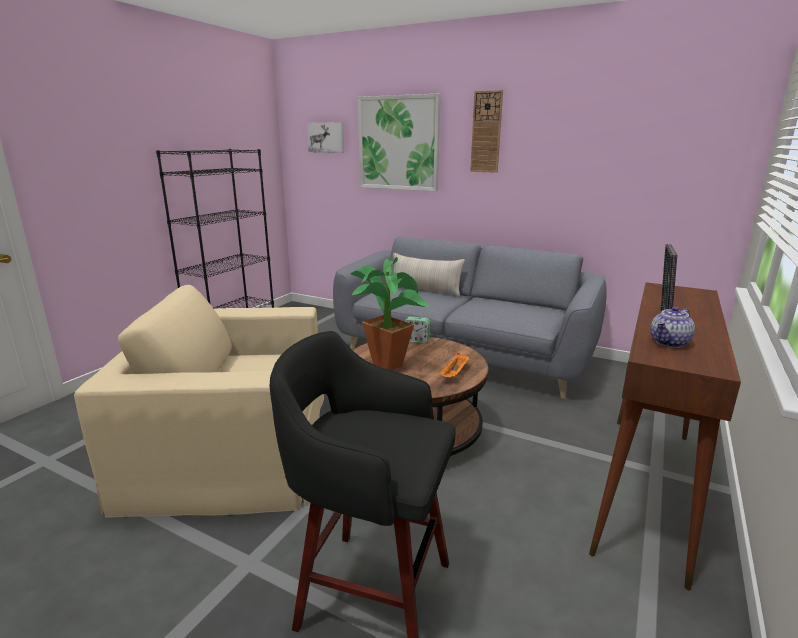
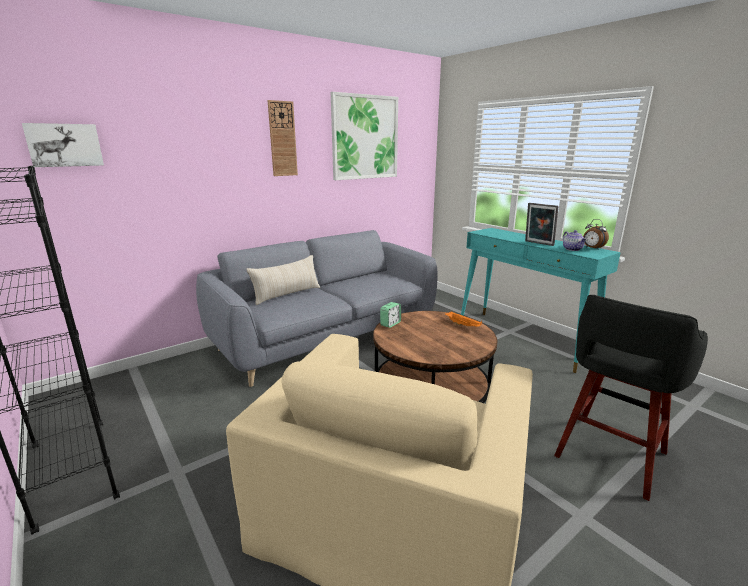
camera: 65 degrees left, 0 degrees up
(386, 363) = (428, 343): potted plant -> none
(398, 143) = (188, 151): picture -> picture (365, 137)
(645, 488) = (523, 339): brown console table -> turquoise console table
(715, 357) = (592, 248): none -> alarm clock

